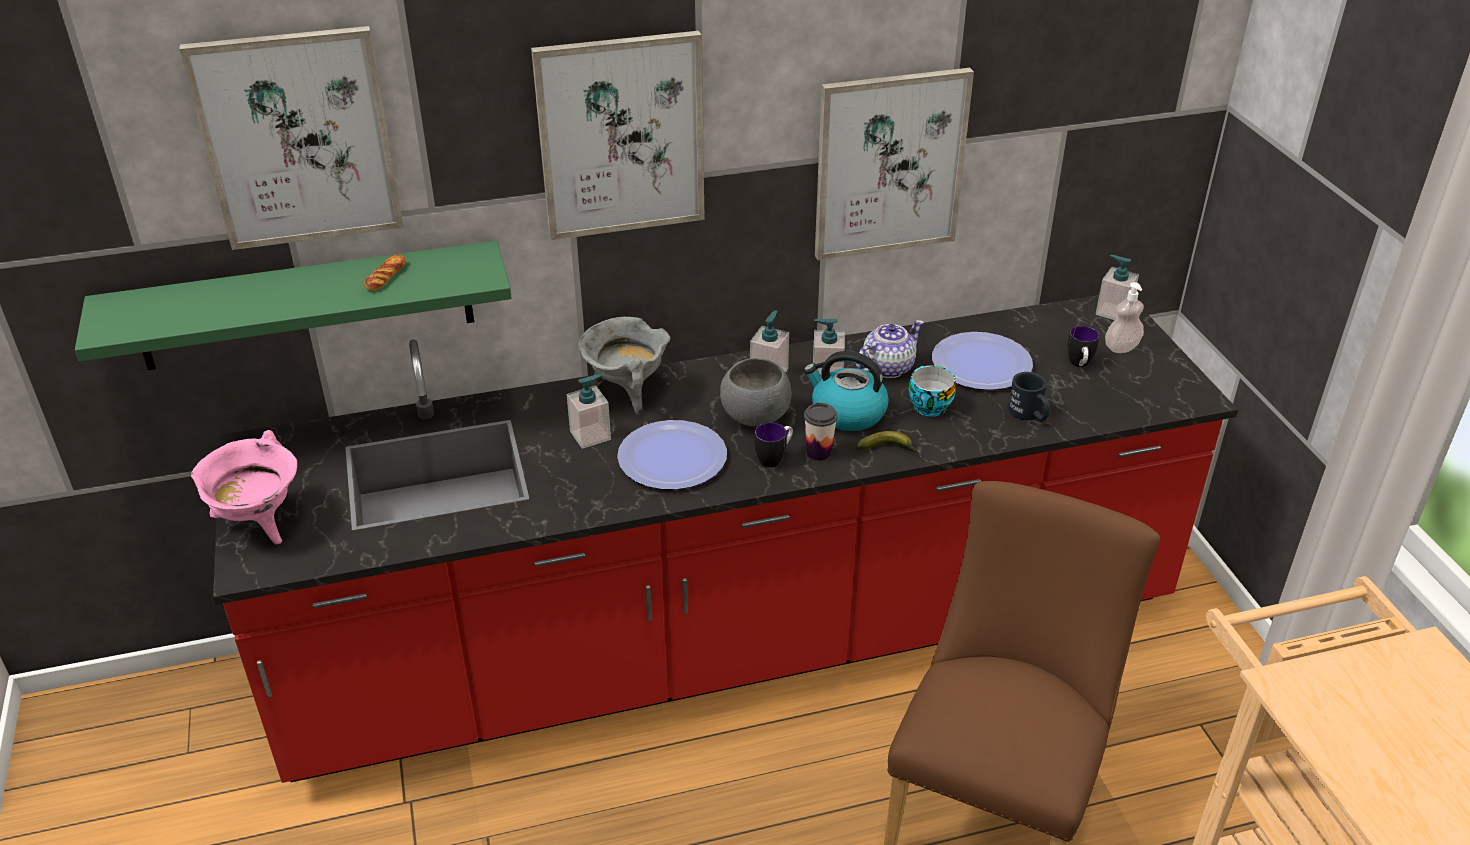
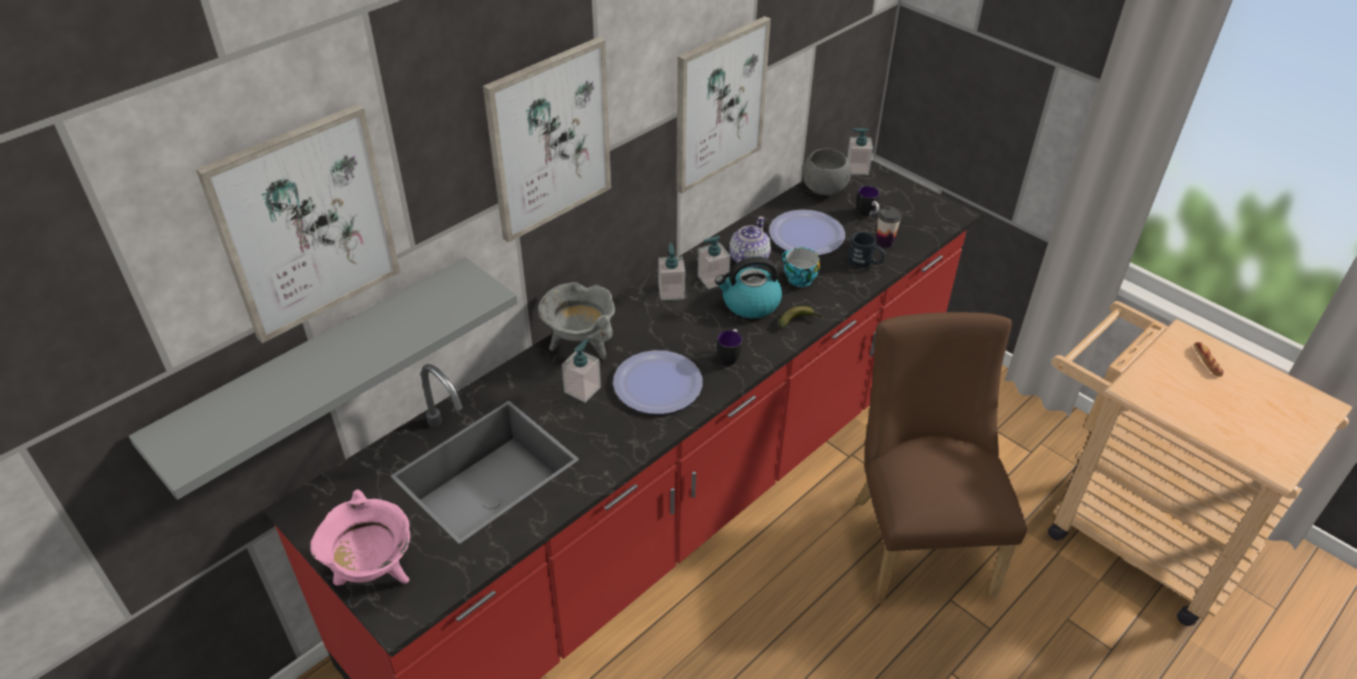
camera: 30 degrees left, 5 degrees up
(306, 306) = (322, 368): green shelf -> grey shelf
(386, 277) = (403, 320): bread -> bread (1206, 361)
(754, 417) = (689, 330): grey bowl -> grey bowl (823, 189)
(818, 452) = (755, 341): cup -> cup (884, 242)
(1121, 347) = (882, 193): soap dispenser -> none

